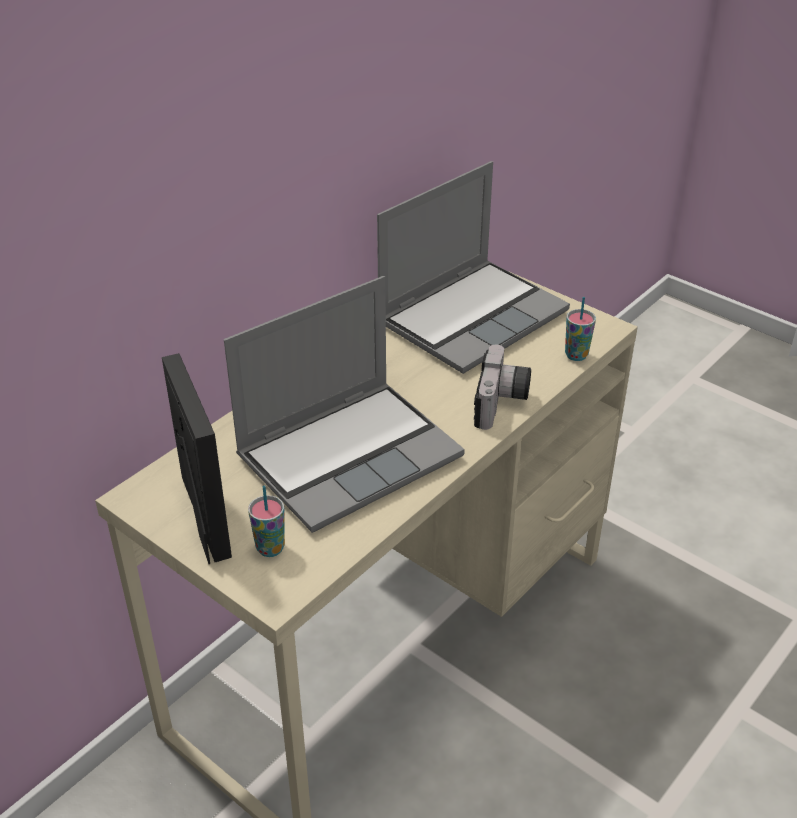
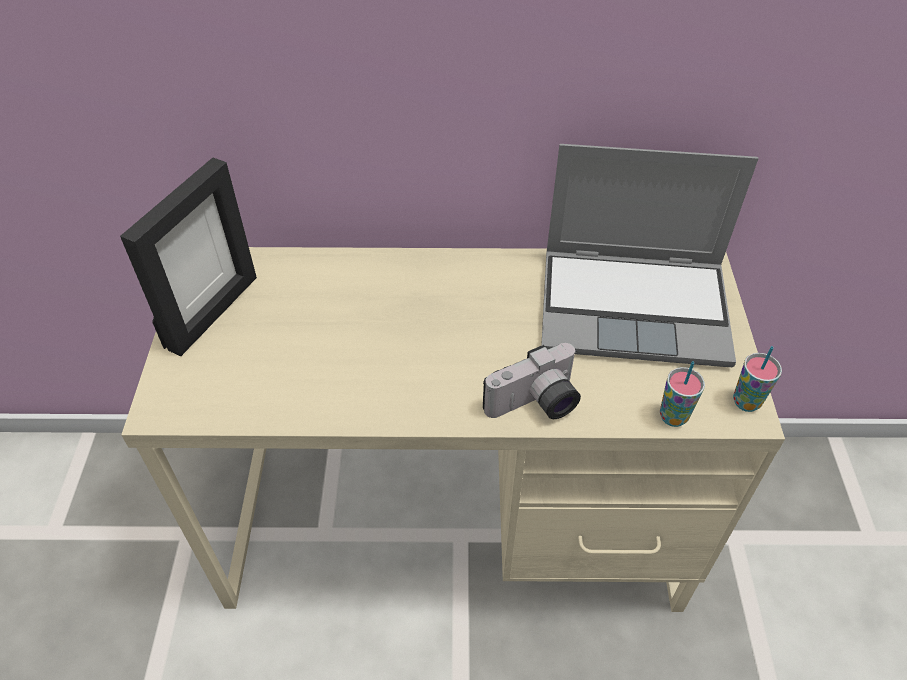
camera: 50 degrees right, 10 degrees up
(270, 548) = (208, 371): cup -> cup (746, 402)
(350, 455) = (361, 347): laptop -> none

